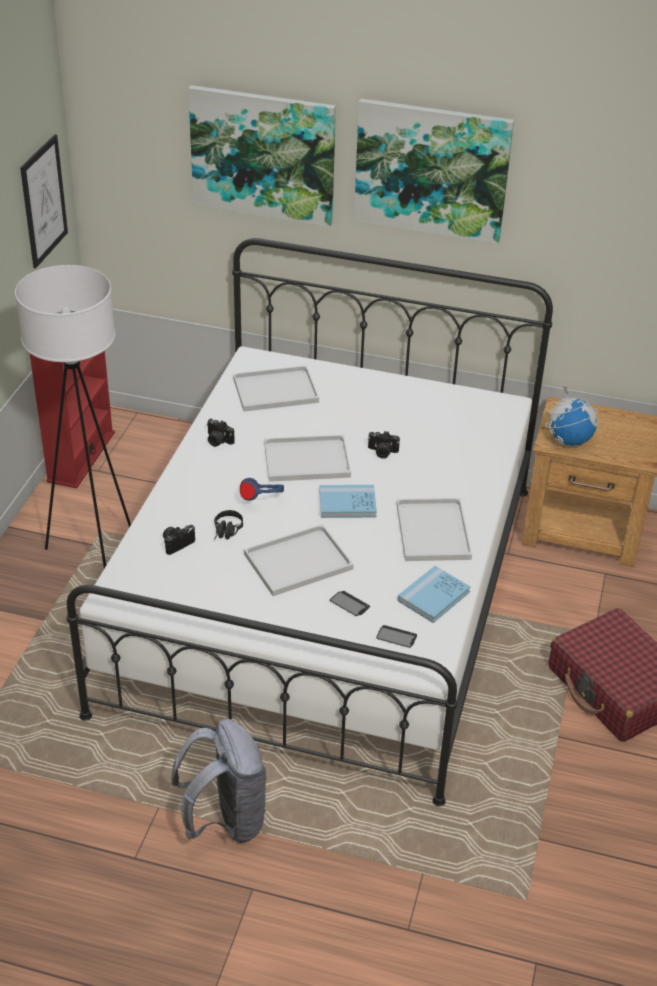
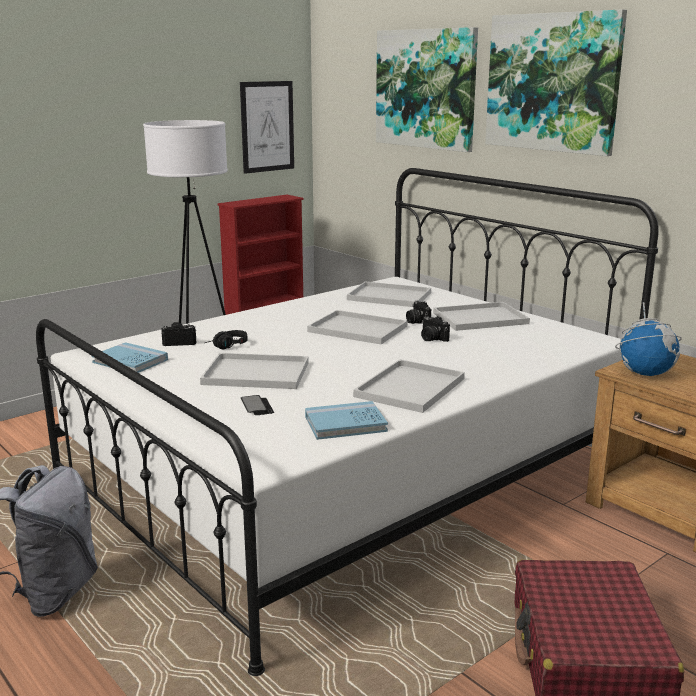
camera: 35 degrees right, 20 degrees down
(218, 441) = (302, 307): camera -> camera (417, 322)
(262, 501) = (284, 339): blue headphones -> none
(347, 504) = (354, 356): blue book -> blue book (130, 361)
(390, 401) = (481, 318): none -> white tray
(396, 637) = (264, 437): phone -> none

